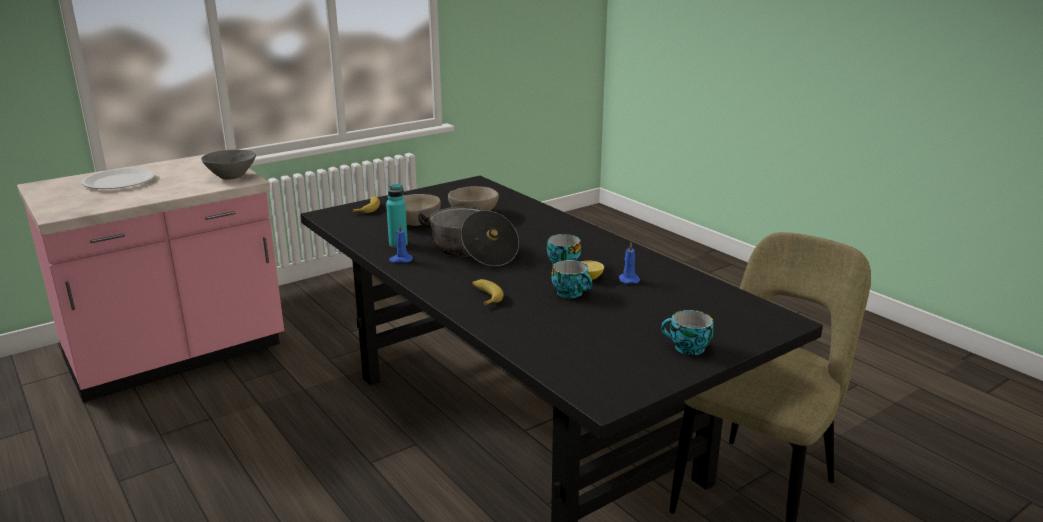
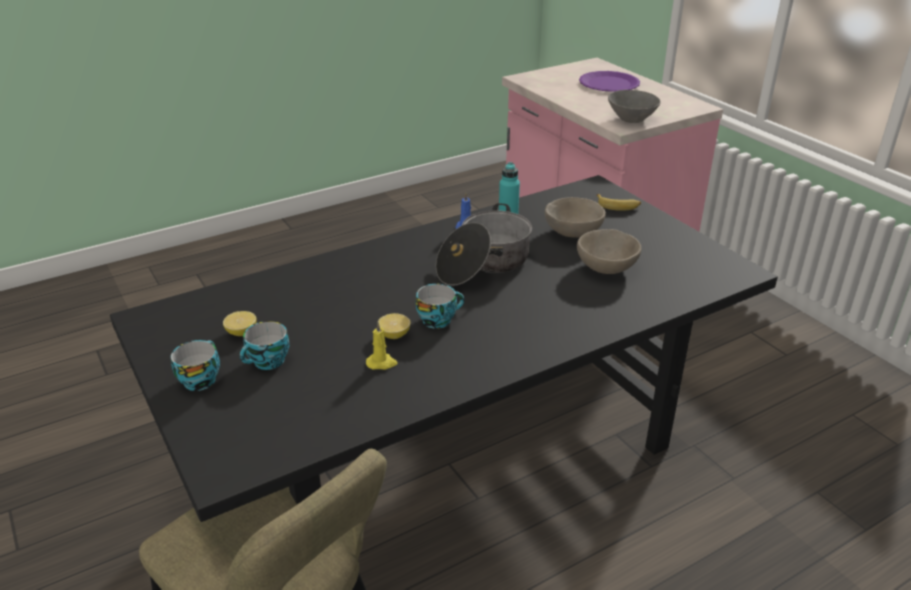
camera: 95 degrees right, 10 degrees up
(119, 181) = (609, 84): white plate -> purple plate
(485, 296) = (365, 269): banana -> none
(571, 293) = (357, 320): cup -> cup (268, 362)
(610, 340) = (241, 332): none -> lemon
(628, 279) = (382, 363): blue candle -> yellow candle

